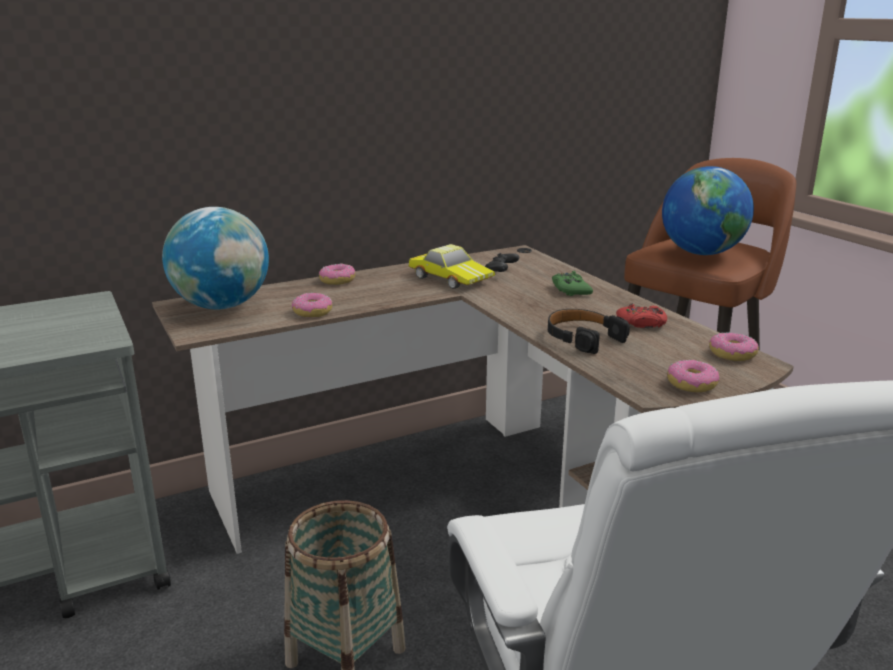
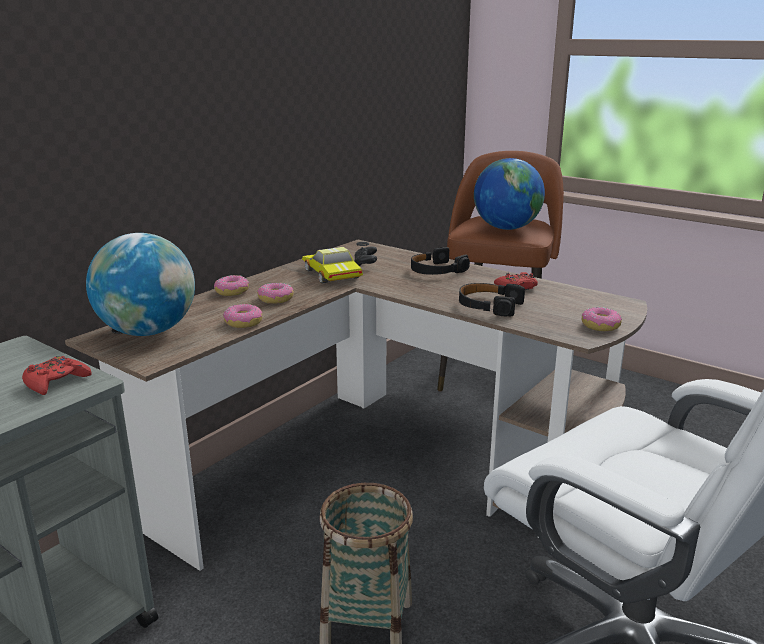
camera: 25 degrees left, 0 degrees up
(83, 334) = (56, 382): none -> red game controller
(451, 278) = (330, 274): toy car -> toy car turned 135 degrees counterclockwise
(570, 290) = (436, 270): green game controller -> black headphones
(732, 354) = (601, 300): donut -> donut (276, 299)

